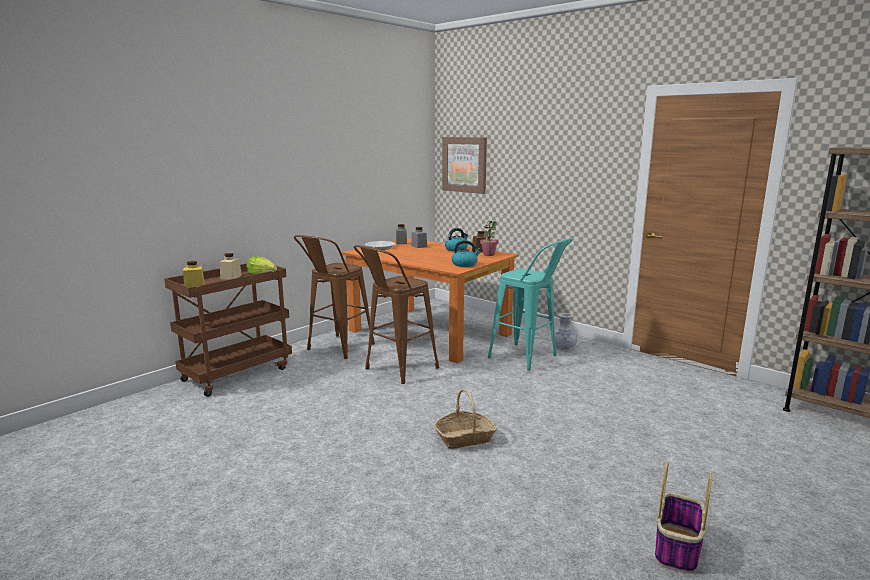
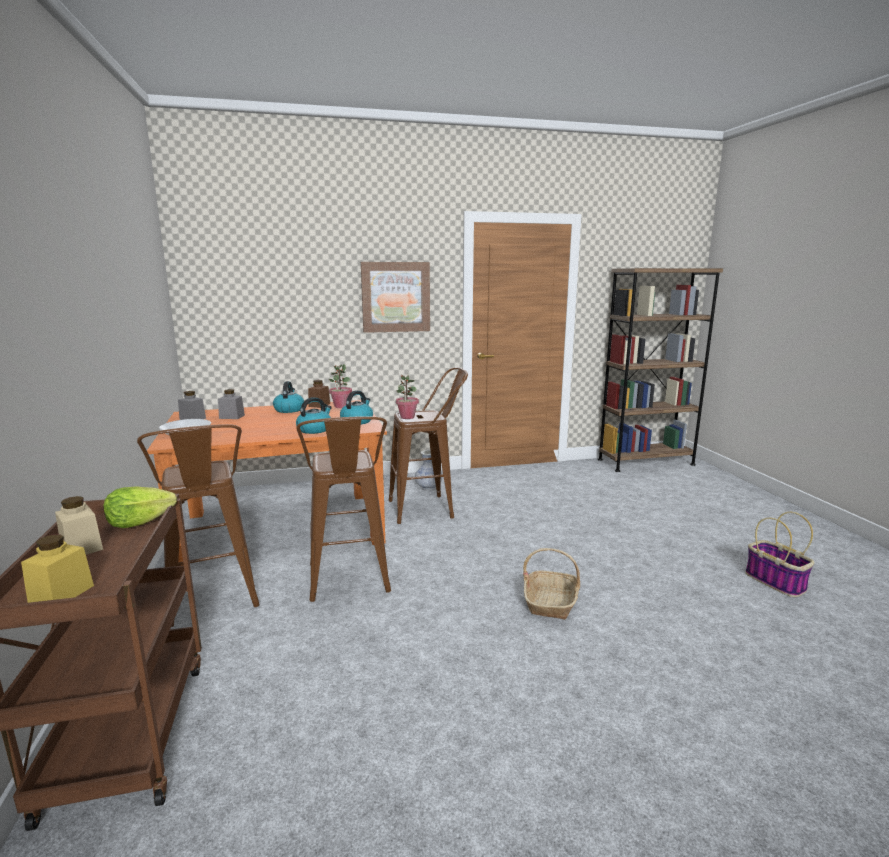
camera: 55 degrees left, 0 degrees up
(429, 262) = (315, 429): none -> kettle
(464, 164) = (230, 300): picture -> picture (395, 297)
(514, 272) = (407, 417): none -> potted plant
(528, 359) = (428, 508): turquoise stool -> brown stool

